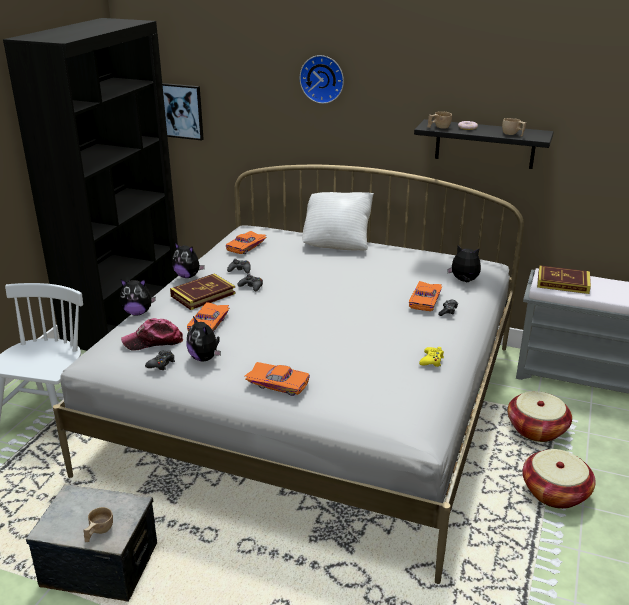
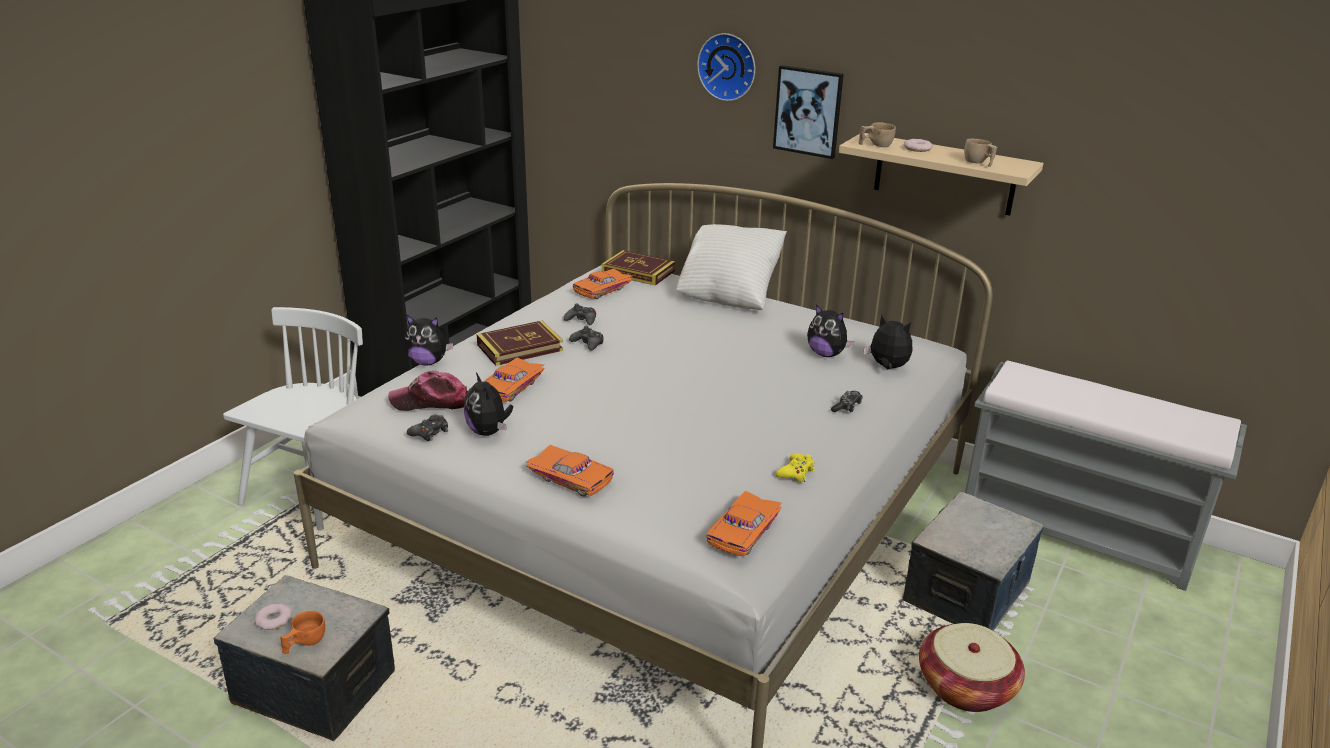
camera: 10 degrees right, 0 degrees up
(68, 518) = (274, 620): none -> donut
(98, 532) = (304, 643): beige cup -> orange cup
(183, 111) = (548, 99): picture -> picture (808, 111)
(188, 276) = (511, 321): plush toy -> plush toy (826, 354)
(426, 301) = (821, 389): orange toy car -> orange toy car (746, 532)
(484, 144) = (944, 174): black shelf -> beige shelf
(536, 429) = (967, 592): basket -> storage box
(563, 283) = (1038, 385): book -> book (638, 272)

